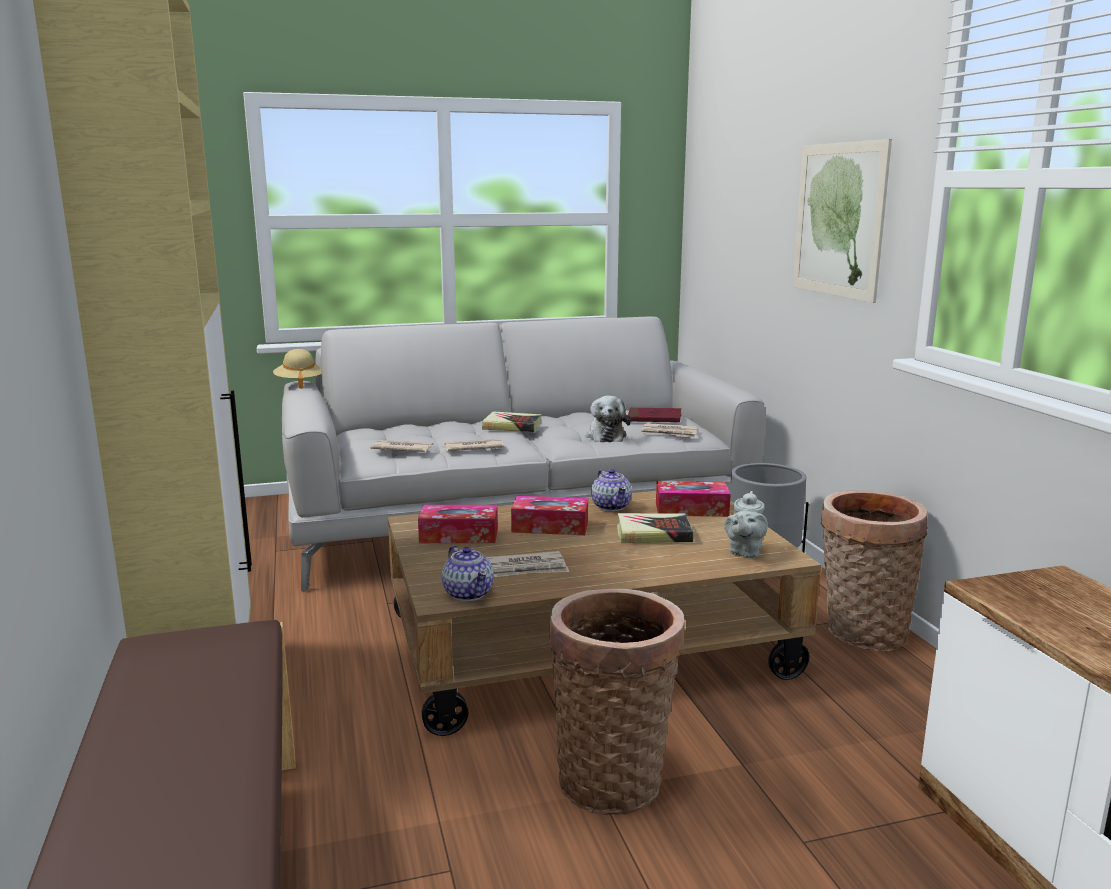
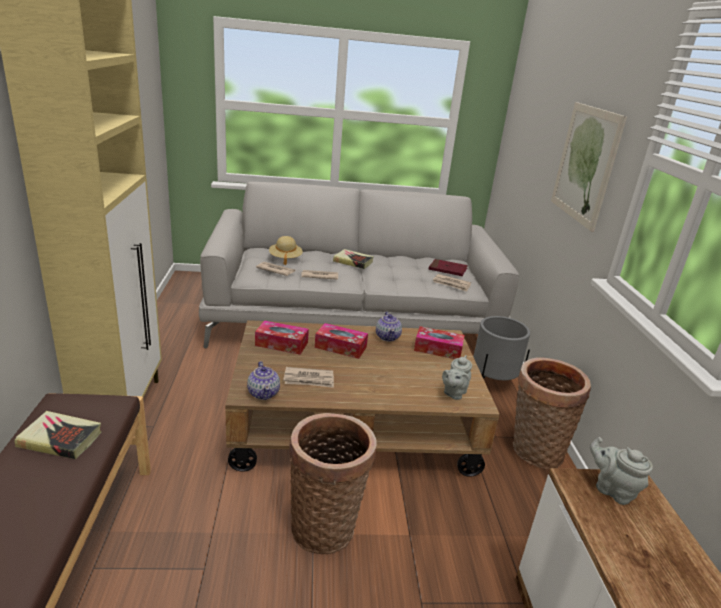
camera: 10 degrees right, 10 degrees up
(299, 383) = (230, 212): beige hat -> beige hat (285, 258)
(606, 436) = (409, 279): plush toy -> none
(653, 534) = (402, 366): book -> book (60, 439)
(1038, 589) = (612, 490): none -> grey teapot

